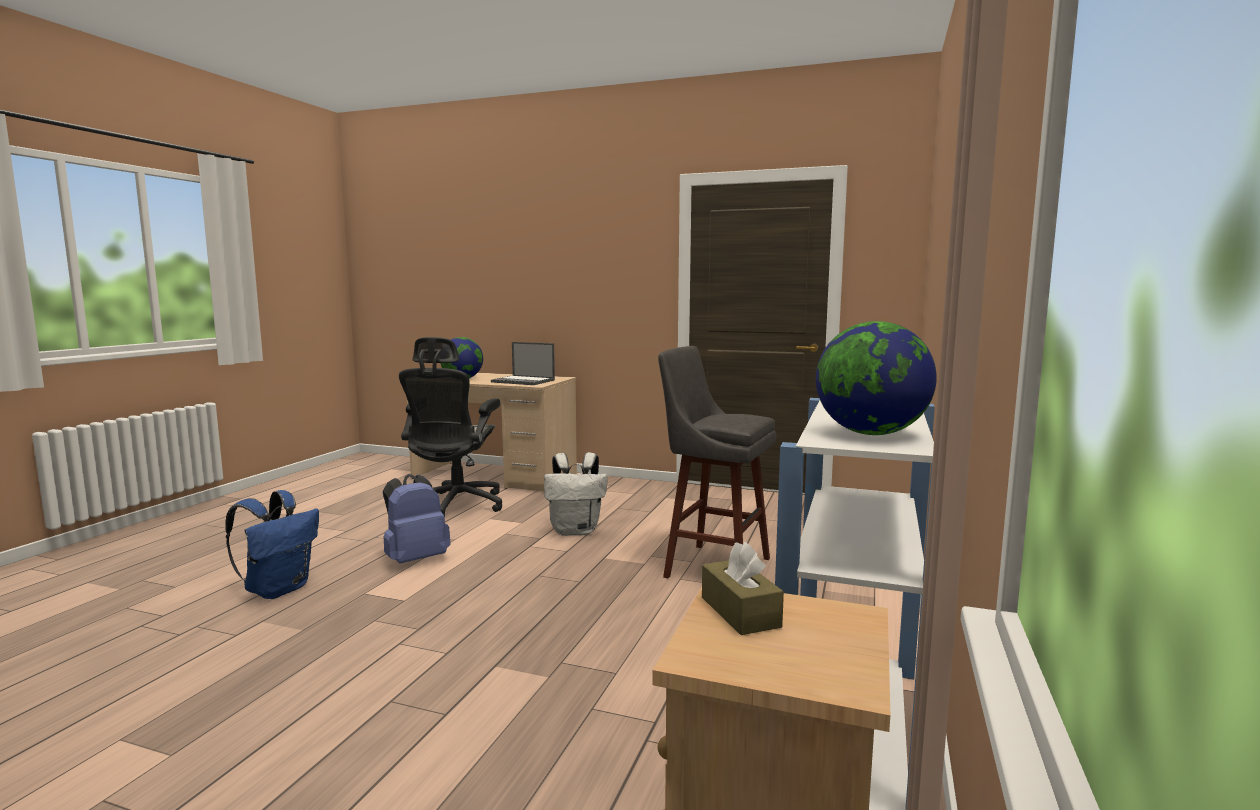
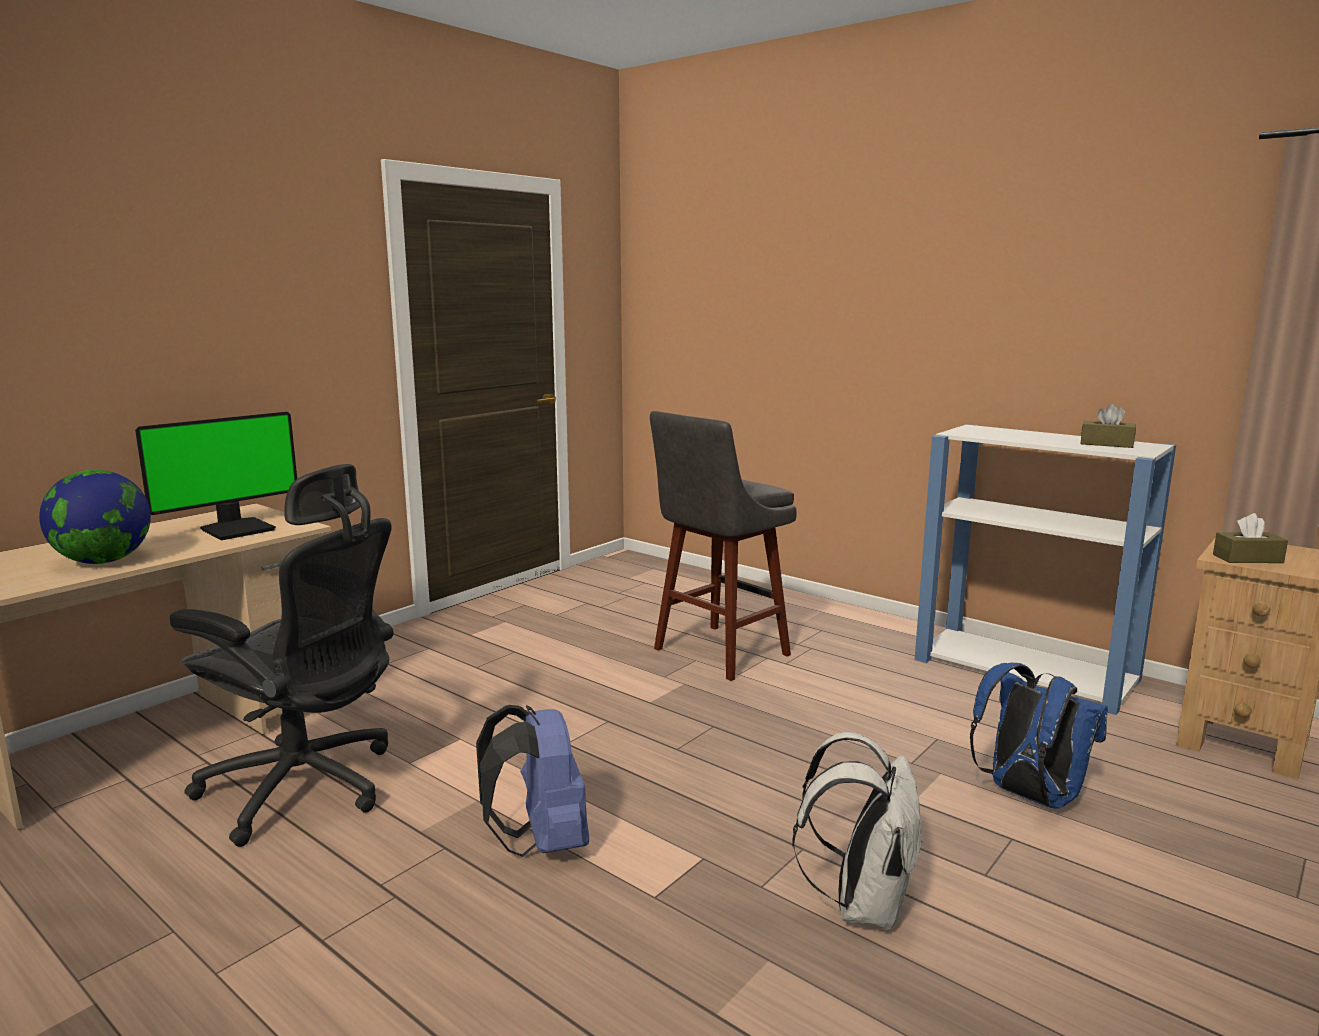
camera: 70 degrees left, 5 degrees up
(278, 589) = (576, 1004): blue backpack -> blue backpack (1028, 796)
(524, 381) = (237, 529): laptop -> monitor
(576, 531) = (538, 705): white backpack -> white backpack (862, 903)
(870, 433) = (1106, 444): globe -> brown tissue box

